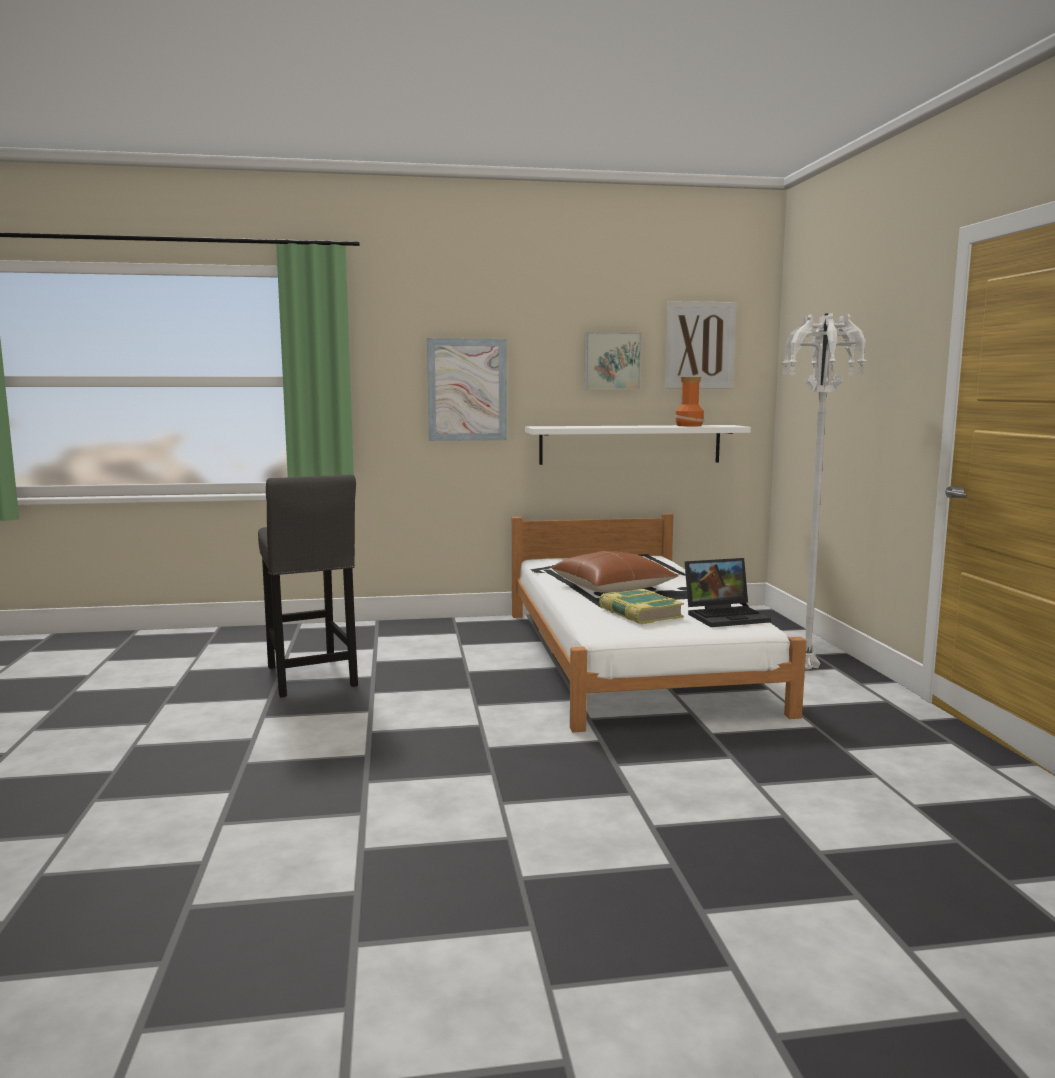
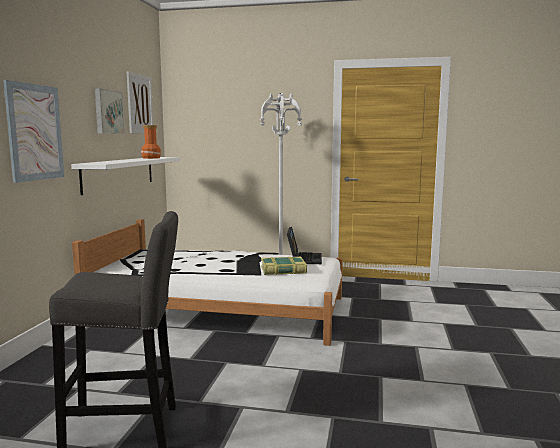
camera: 70 degrees left, 0 degrees up
(613, 588) = (217, 266): brown pillow -> none

